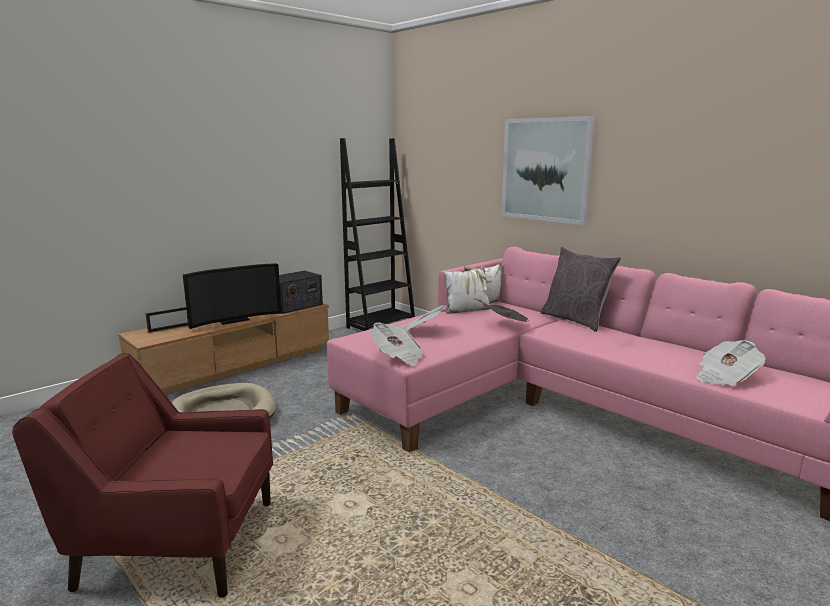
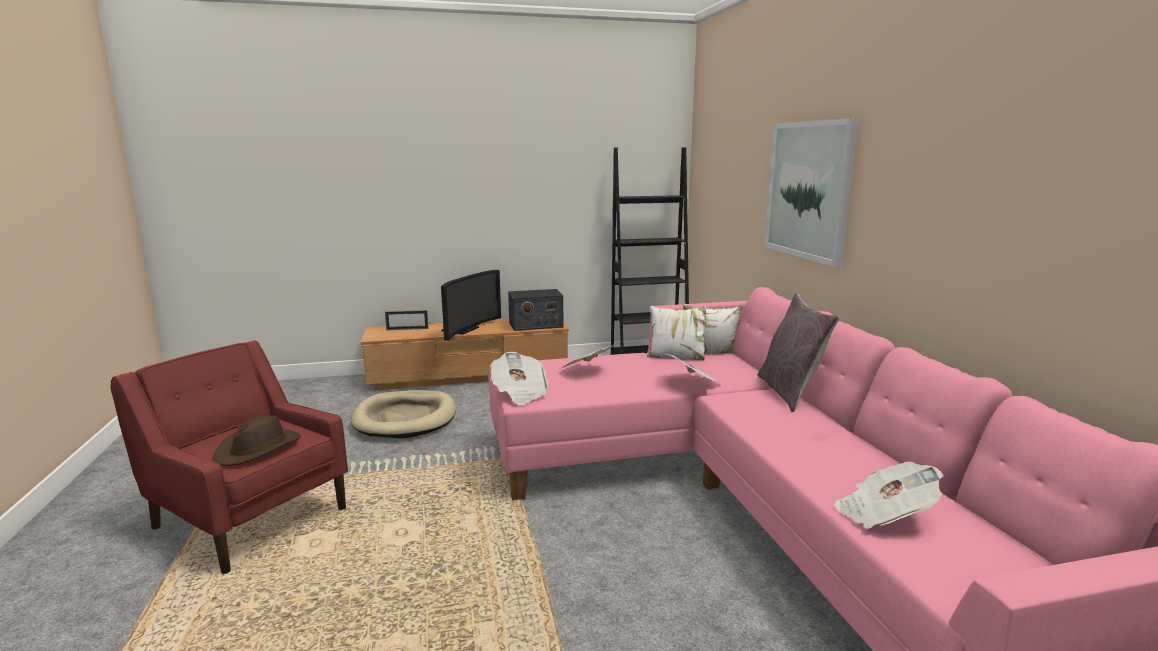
camera: 30 degrees right, 0 degrees up
(212, 459) = (259, 449): none -> brown hat
(233, 320) = (464, 330): television -> television turned 60 degrees counterclockwise

